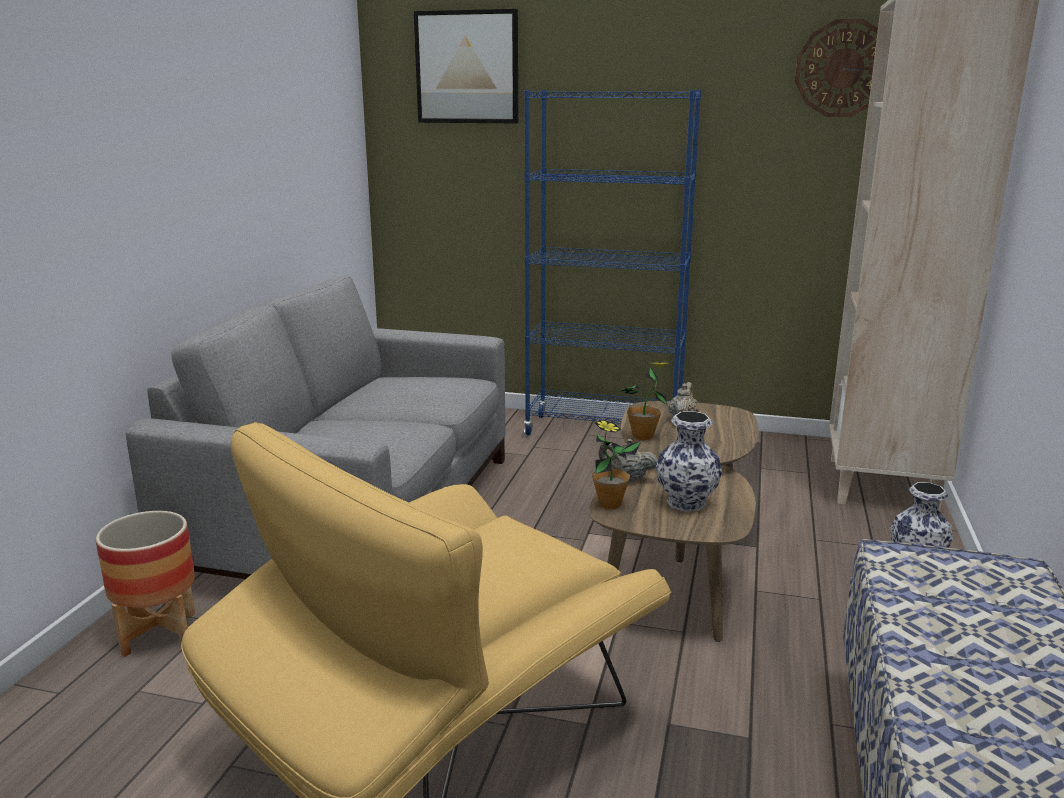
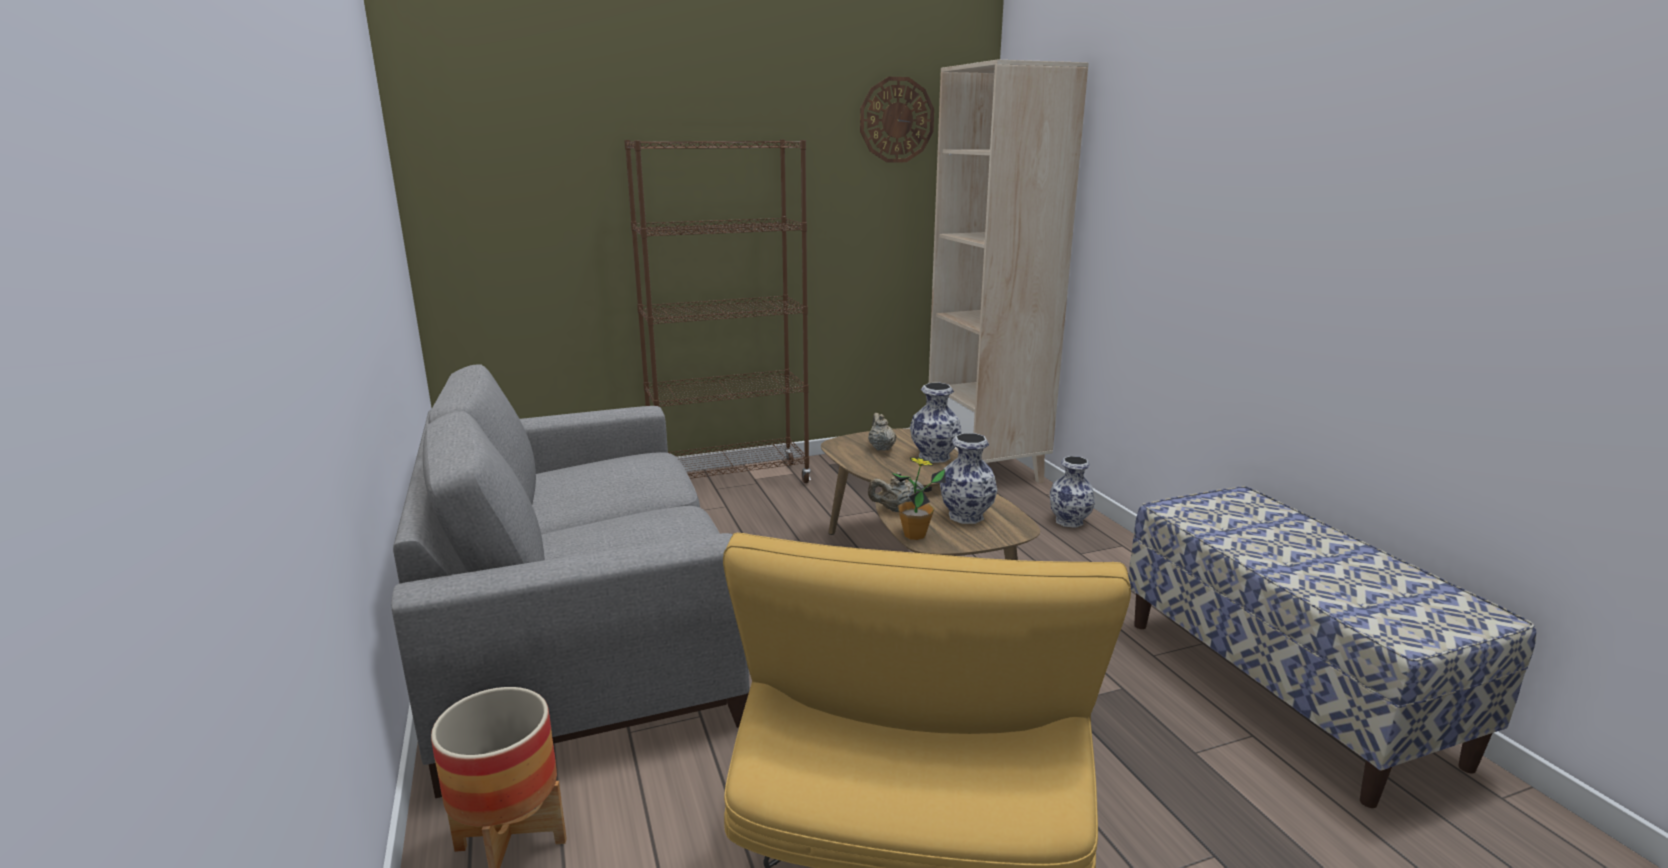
camera: 35 degrees left, 0 degrees up
(467, 67) = (528, 115): picture -> none
(604, 432) = (730, 482): blue bookcase -> brown bookcase
(643, 436) = (873, 470): potted plant -> none
(723, 440) = (935, 457): none -> vase

